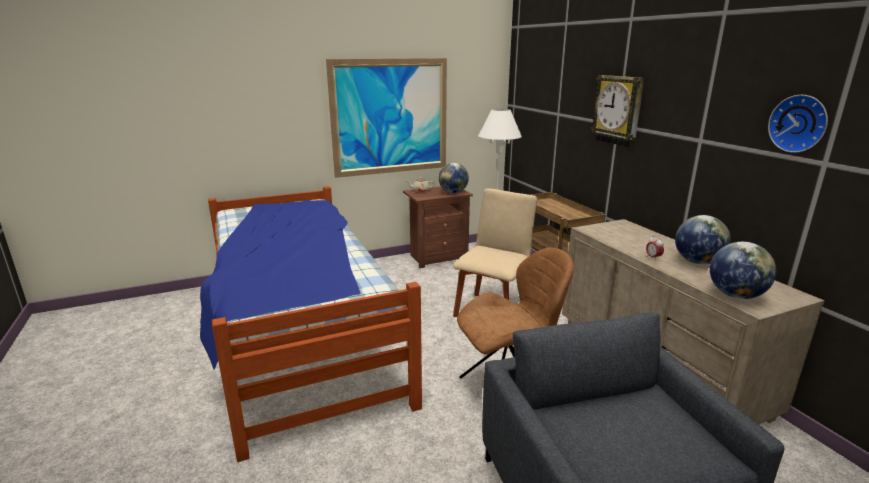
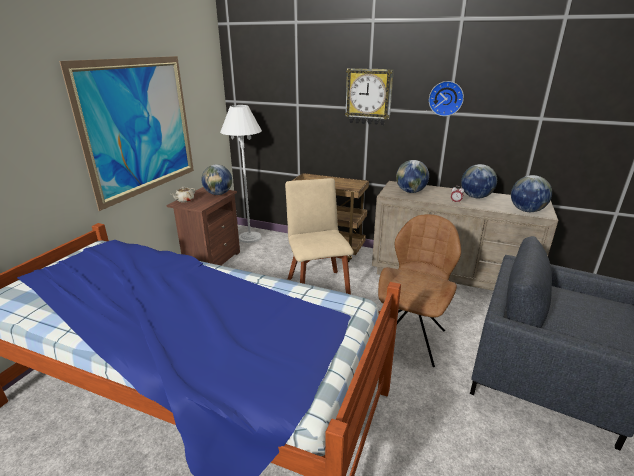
camera: 45 degrees left, 5 degrees up
(621, 234) = (410, 192): none -> globe
(799, 123) = (525, 95): wall clock -> wall clock (446, 98)

